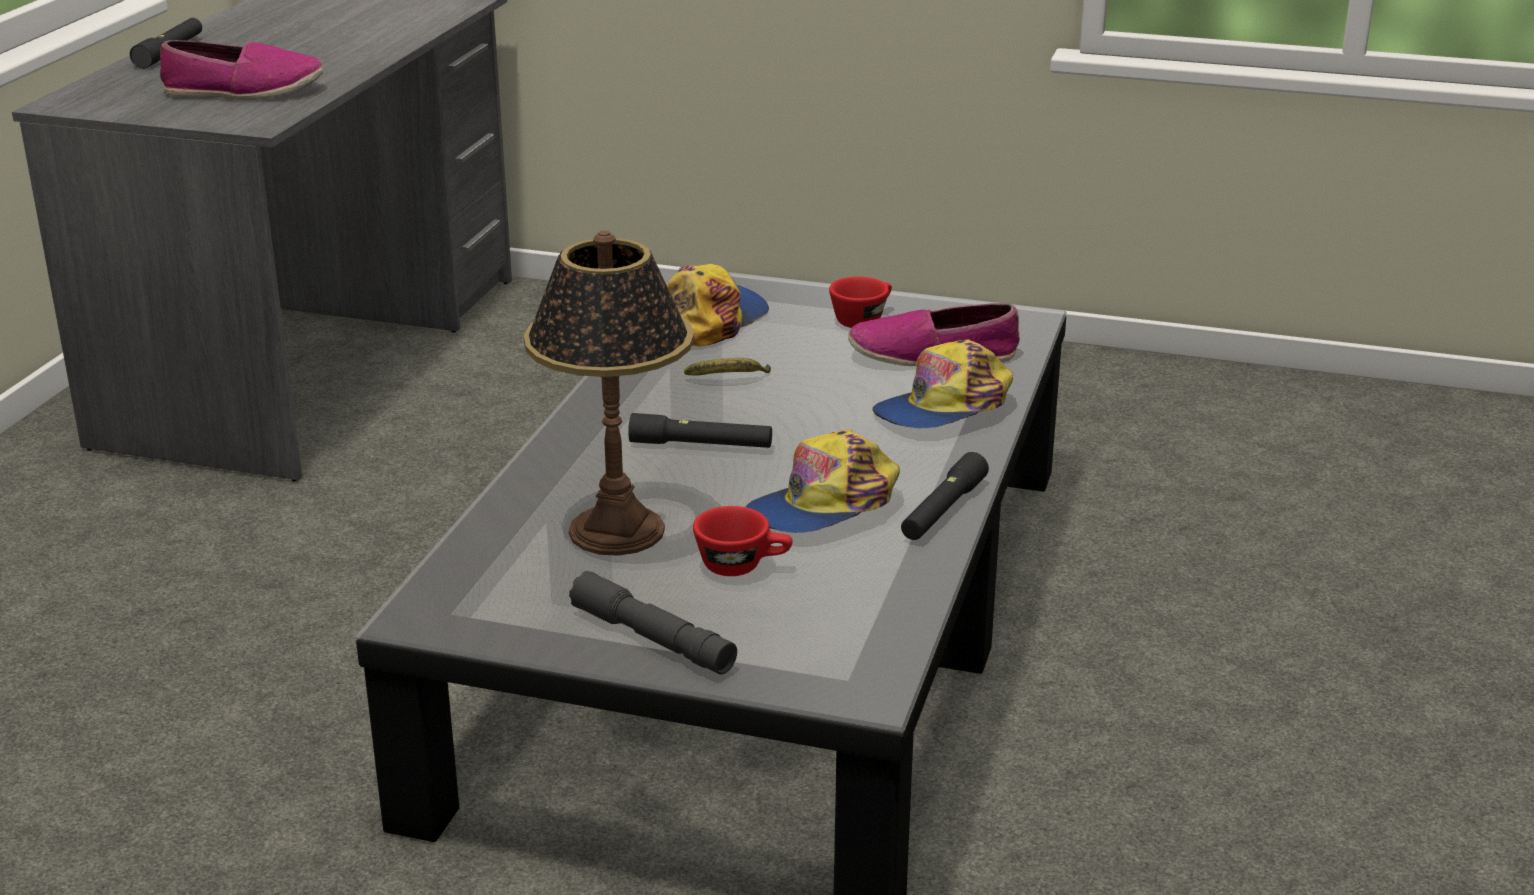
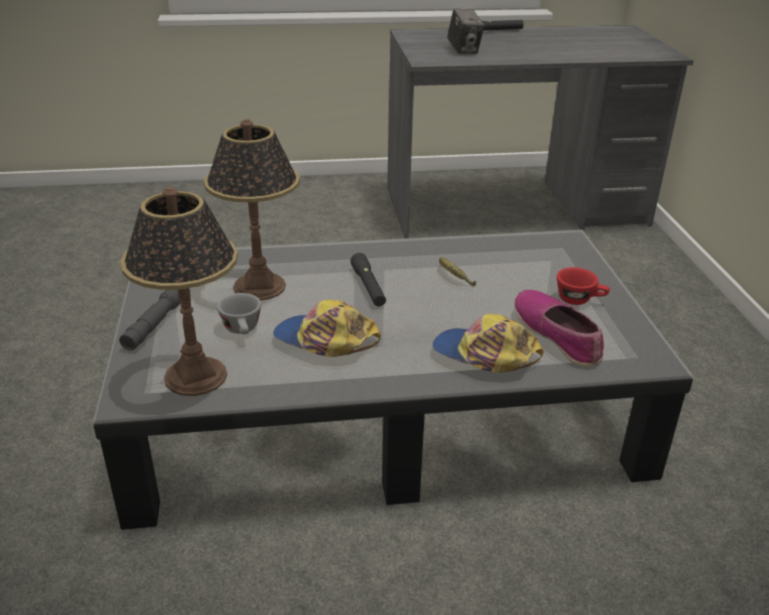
camera: 65 degrees right, 5 degrees up
(244, 91) = (464, 50): shoe -> camera
(708, 318) = (523, 252): cap -> none
(743, 566) = (243, 330): red cup -> grey cup
(845, 623) = (196, 376): none -> table lamp
(943, 510) = (348, 383): black flashlight -> none

